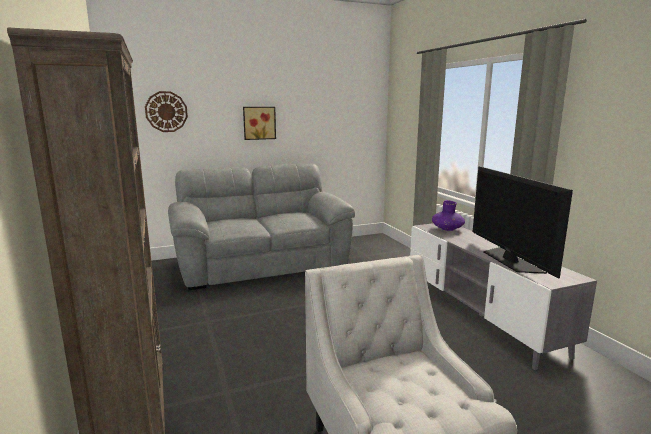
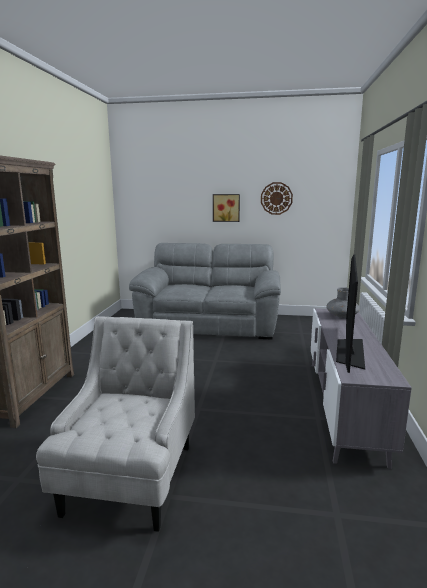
camera: 30 degrees right, 0 degrees up
(166, 111) = (155, 198): wall clock -> wall clock (276, 198)
(447, 229) = (342, 316): purple vase -> grey vase

